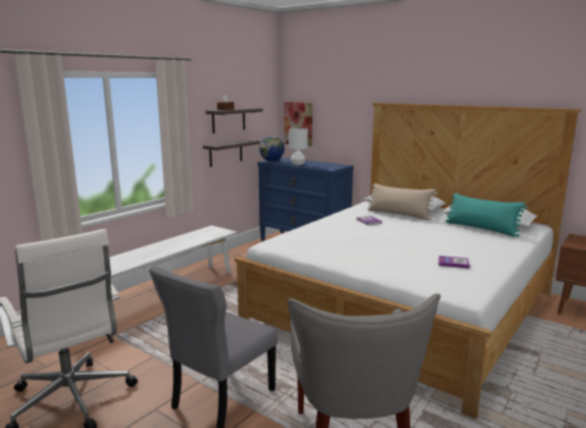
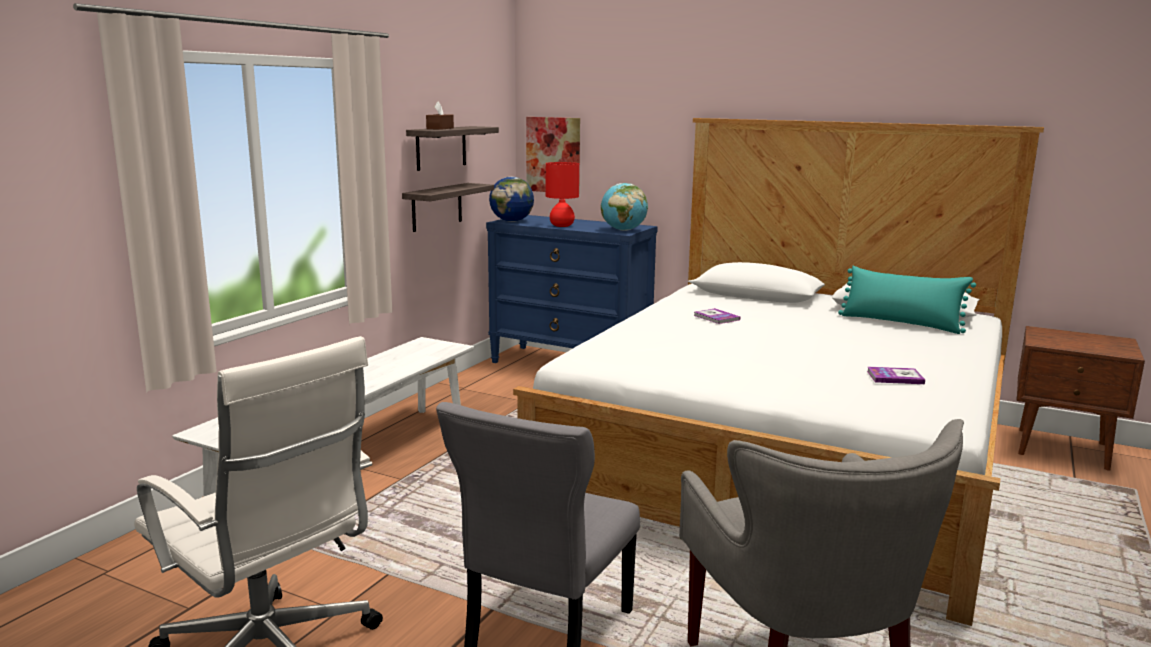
camera: 10 degrees left, 0 degrees up
(298, 164) = (562, 226): white table lamp -> red table lamp
(331, 168) = (623, 230): none -> globe
(399, 214) = (757, 305): beige pillow -> none

